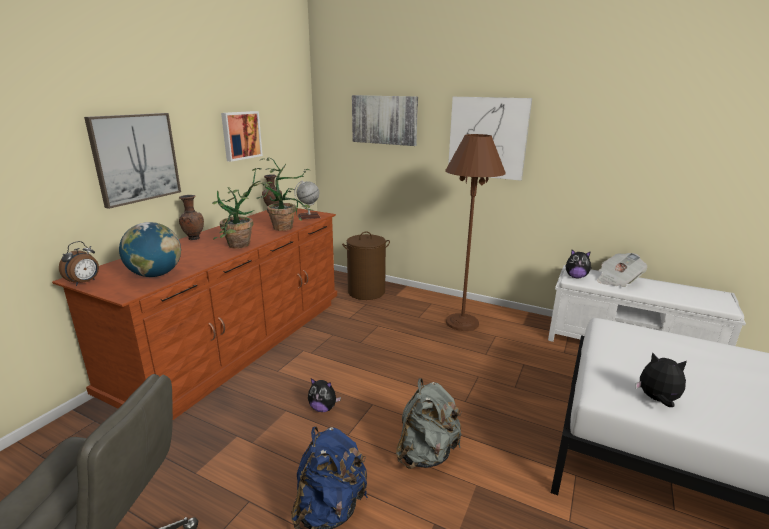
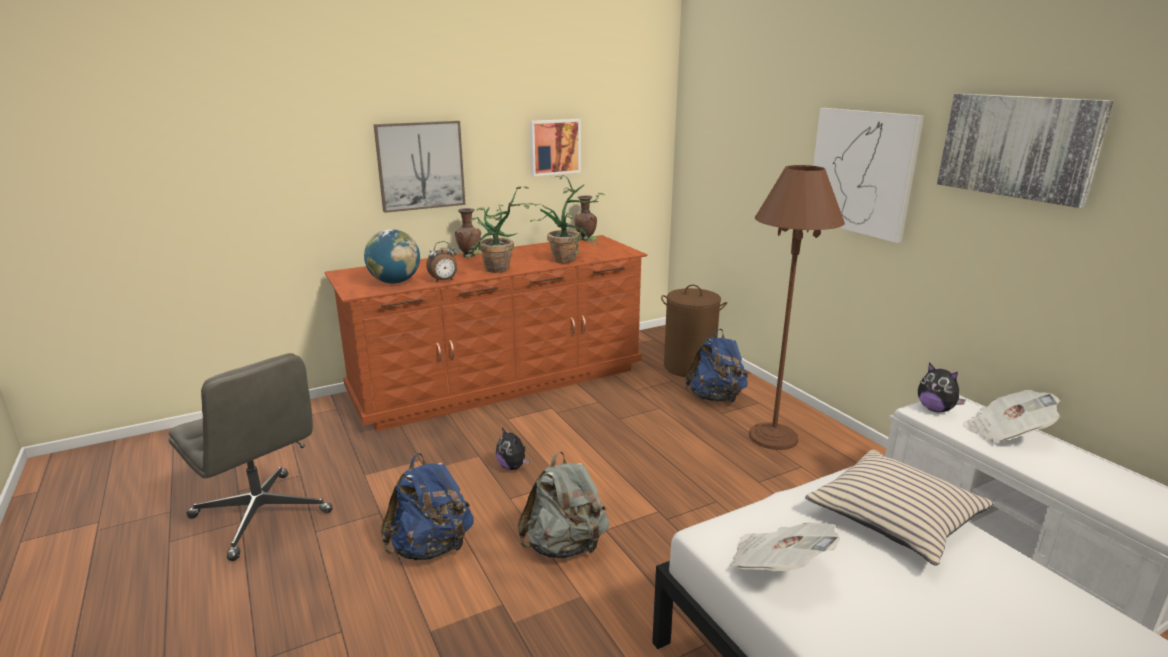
camera: 35 degrees right, 0 degrees up
(85, 282) = (342, 277): alarm clock -> alarm clock (444, 281)
(309, 217) = (611, 252): globe -> none
(384, 120) = (745, 136): picture -> picture (1018, 146)
(404, 308) = (715, 398): none -> blue backpack
(651, 343) = (896, 516): none -> beige pillow
(657, 400) = (778, 567): plush toy -> newspaper

